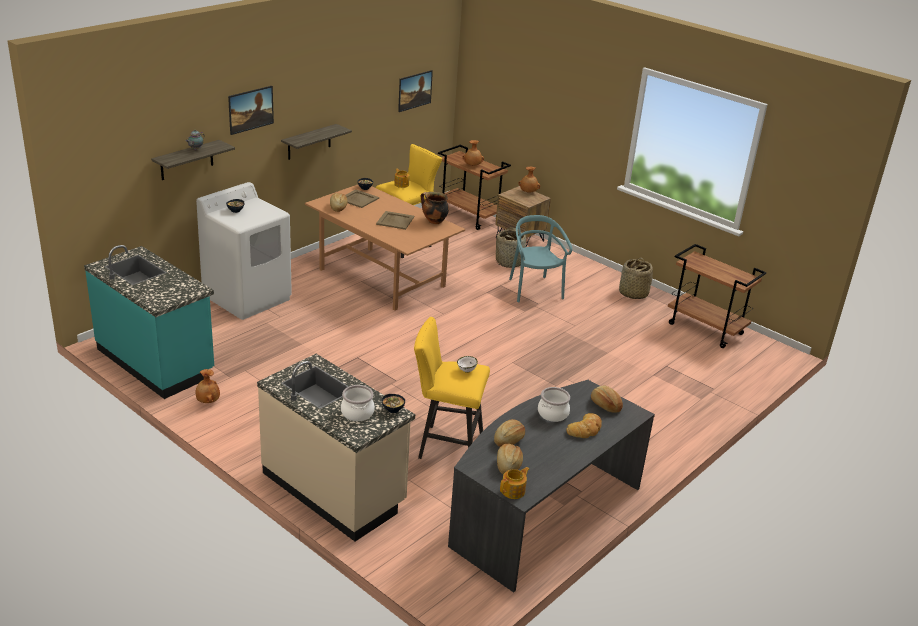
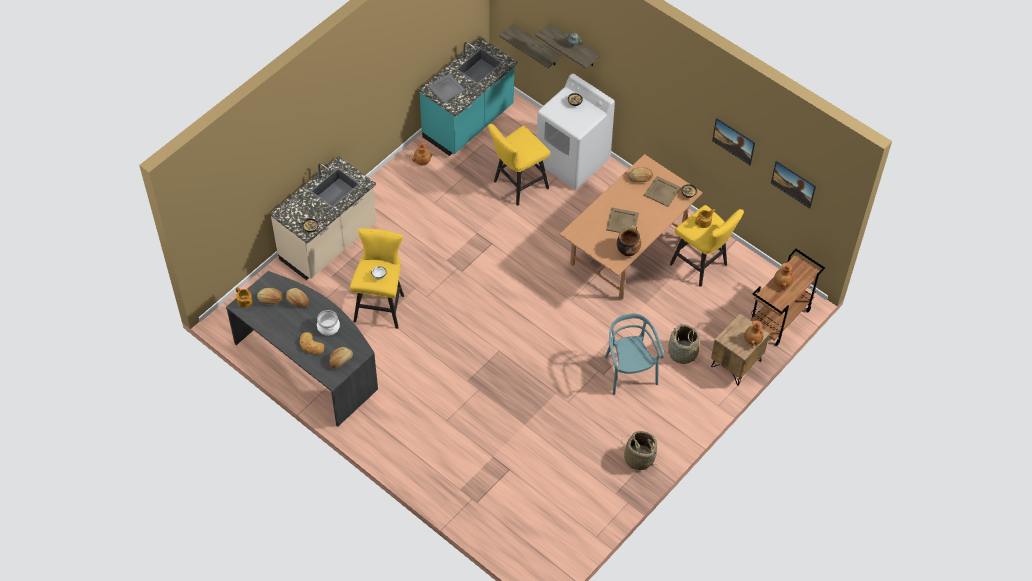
camera: 90 degrees right, 25 degrees up
(164, 293) = (446, 88): none -> grey tray
(251, 119) = (627, 65): picture -> picture (732, 146)
(273, 334) = (517, 186): none -> yellow stool
(309, 142) = (676, 123): shelf -> shelf (536, 46)
(357, 413) = (306, 211): cooking pot -> none
(534, 290) = (629, 372): turquoise chair -> turquoise chair turned 90 degrees counterclockwise
(706, 329) = (580, 514): brown cart -> none

